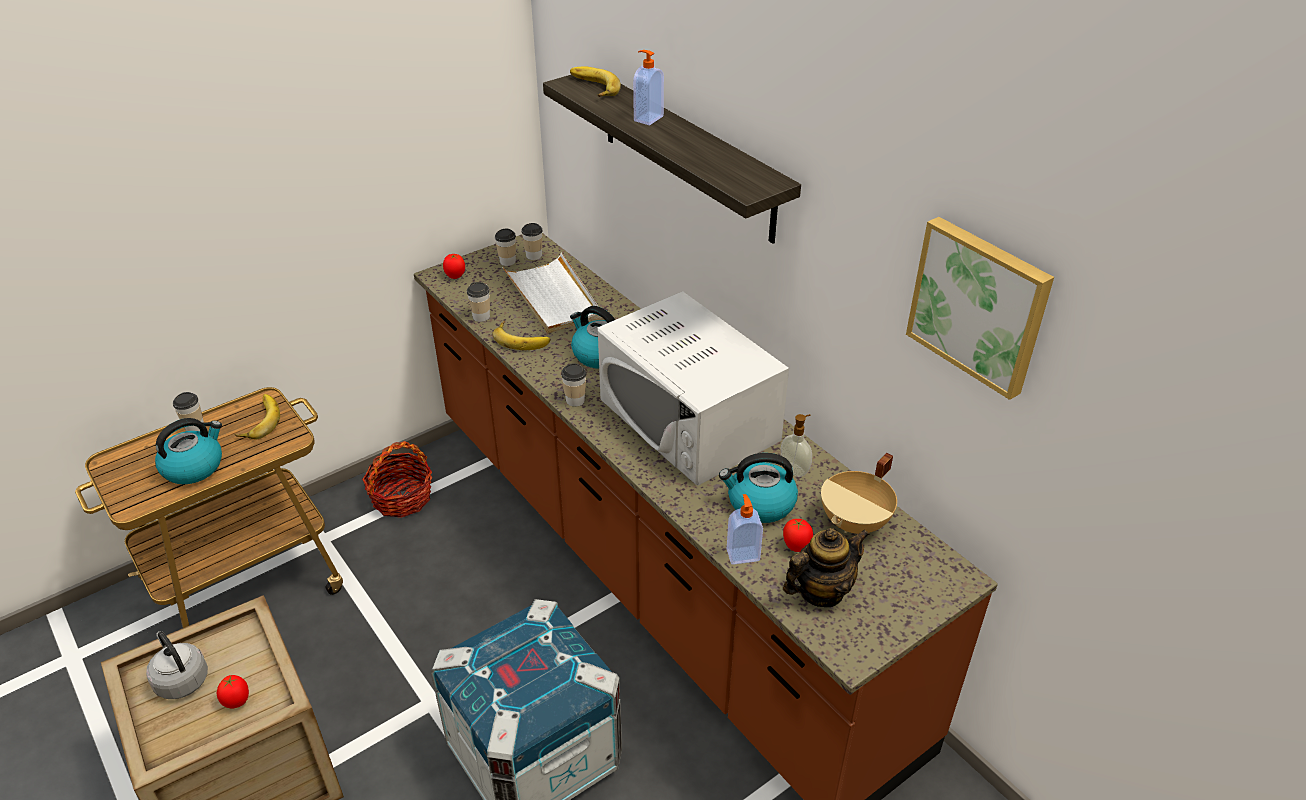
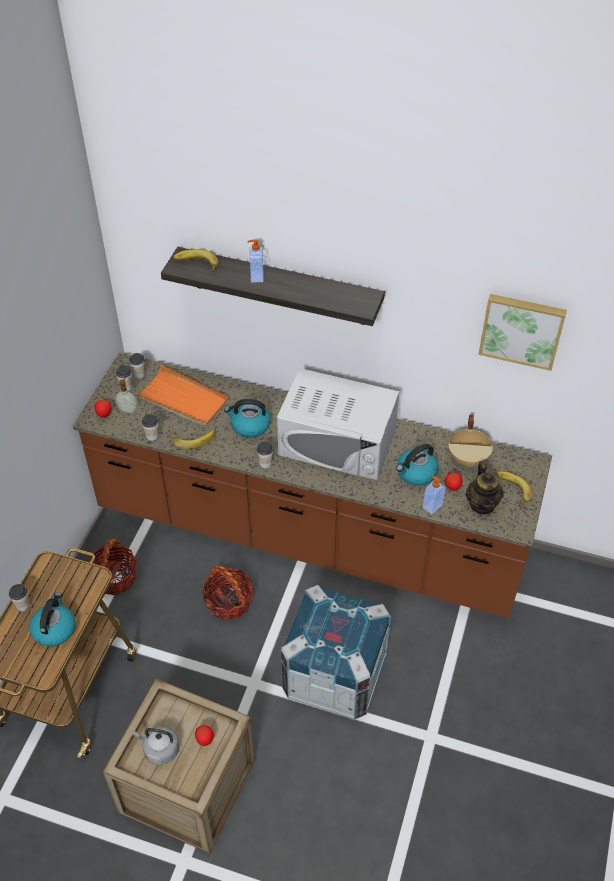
camera: 35 degrees left, 10 degrees up
(258, 420) = (59, 578): banana -> banana (511, 490)
(494, 591) = (229, 601): none -> basket
(553, 297) = (183, 399): white tray -> orange tray
(795, 469) = (416, 444): soap dispenser -> soap dispenser (128, 409)
(821, 591) = (482, 504): teapot -> teapot turned 150 degrees clockwise

